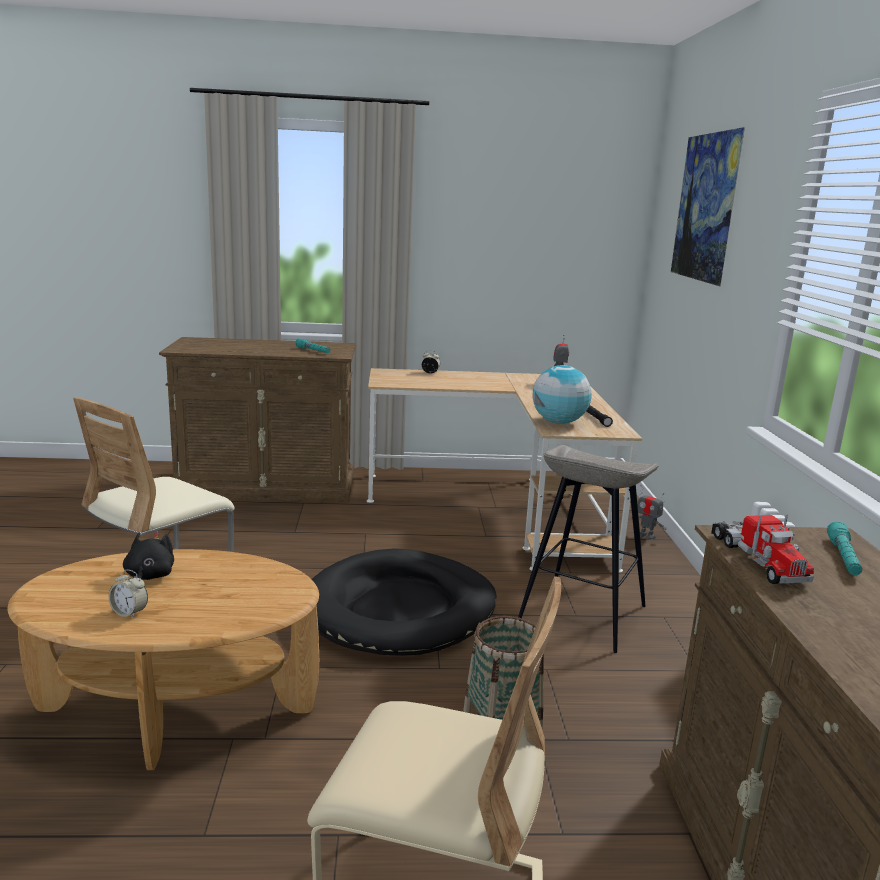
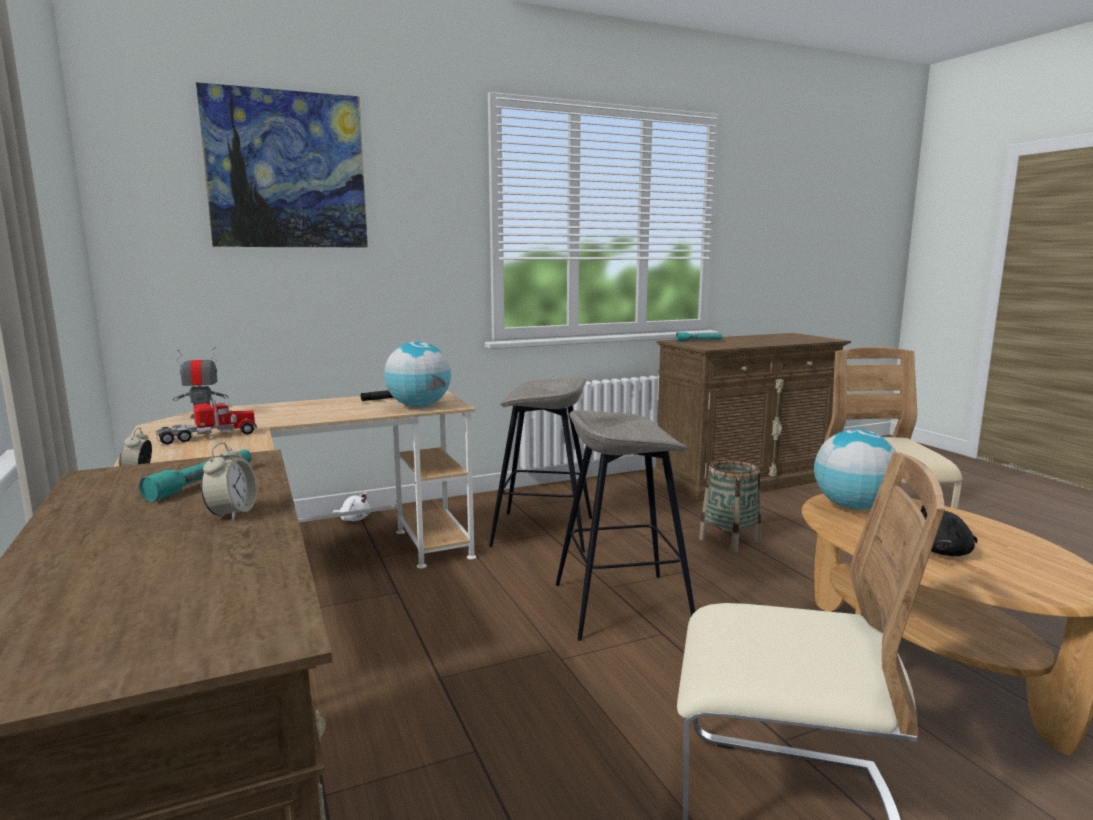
camera: 110 degrees left, 5 degrees down
(129, 613) = (992, 538): alarm clock -> alarm clock (232, 513)
(266, 586) = (852, 507): none -> globe
(400, 609) = (621, 605): black dog bed -> grey stool
(646, 536) = (354, 519): toy robot -> white plush toy
(756, 559) = (729, 346): toy truck -> toy truck (207, 436)

